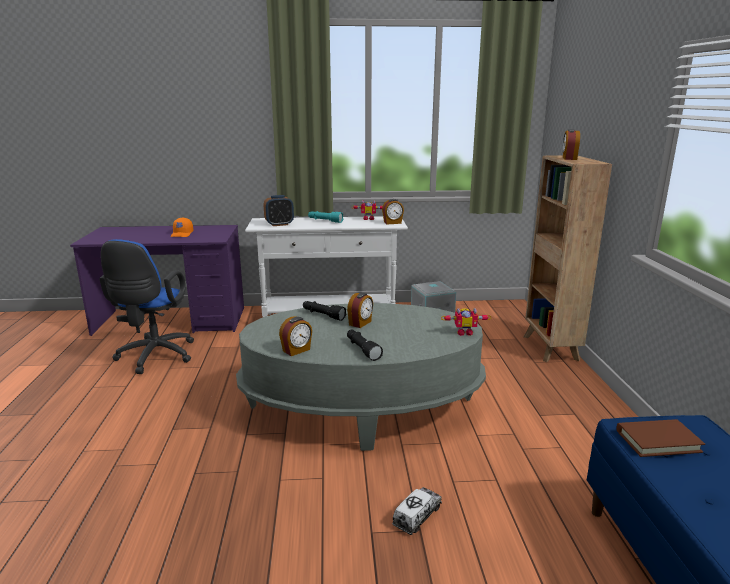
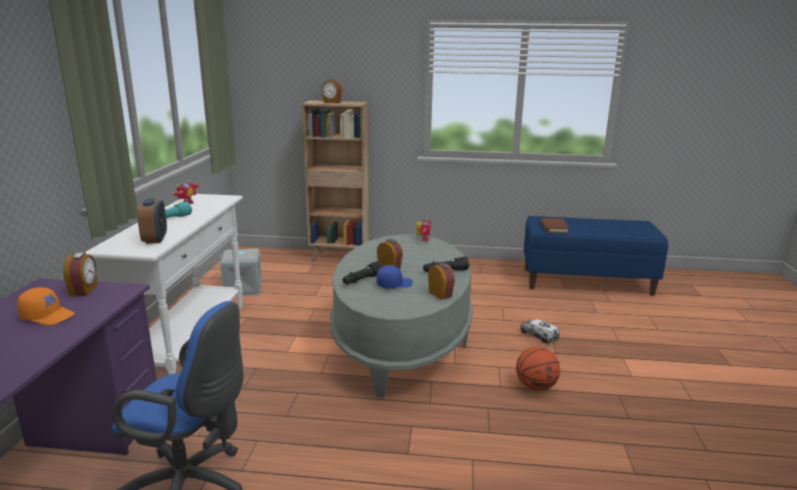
camera: 80 degrees left, 0 degrees up
(280, 508) = (535, 386): none -> basketball
(317, 328) = (394, 284): none -> blue cap
(392, 223) = (220, 198): alarm clock -> alarm clock (84, 290)

